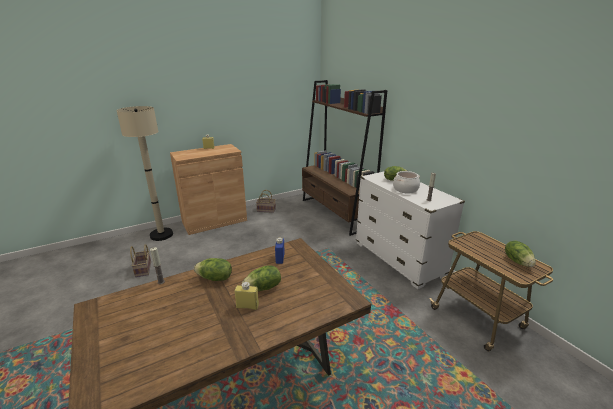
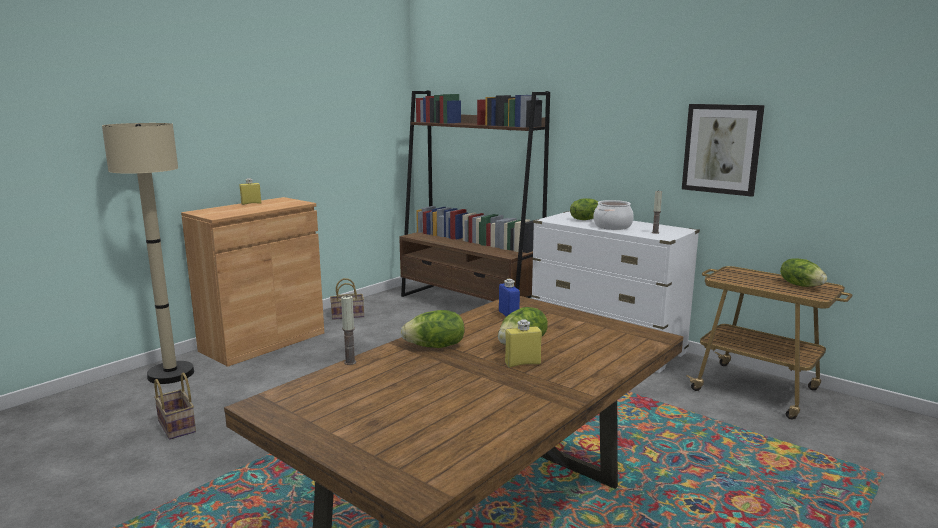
camera: 20 degrees left, 10 degrees down
(487, 148) = (722, 149): none -> picture

